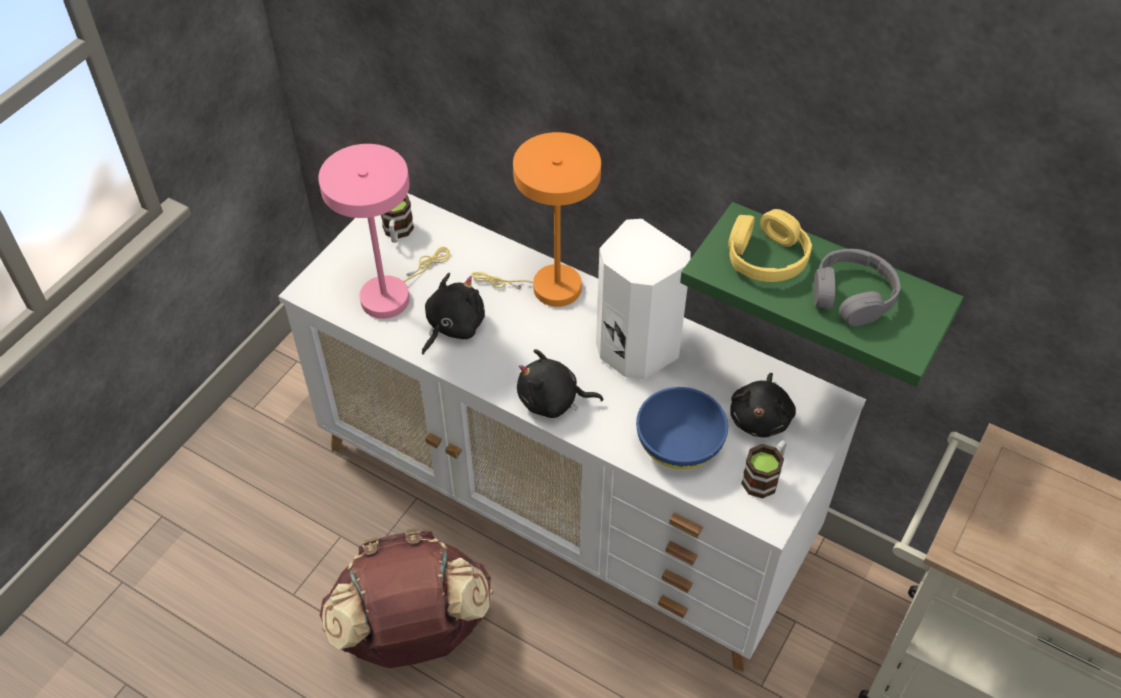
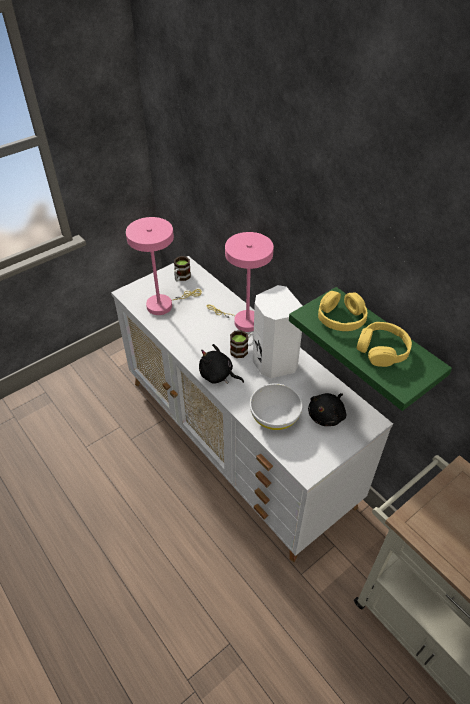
camera: 20 degrees right, 5 degrees down
(412, 631) = (133, 483): brown backpack -> none
(453, 326) = (185, 327): black plush toy -> none
(547, 287) = (242, 321): orange table lamp -> pink table lamp
(679, 444) = (275, 416): blue bowl -> white bowl
(764, 477) = (315, 447): mug -> mug (242, 350)
(852, 296) = (382, 350): grey headphones -> yellow headphones

